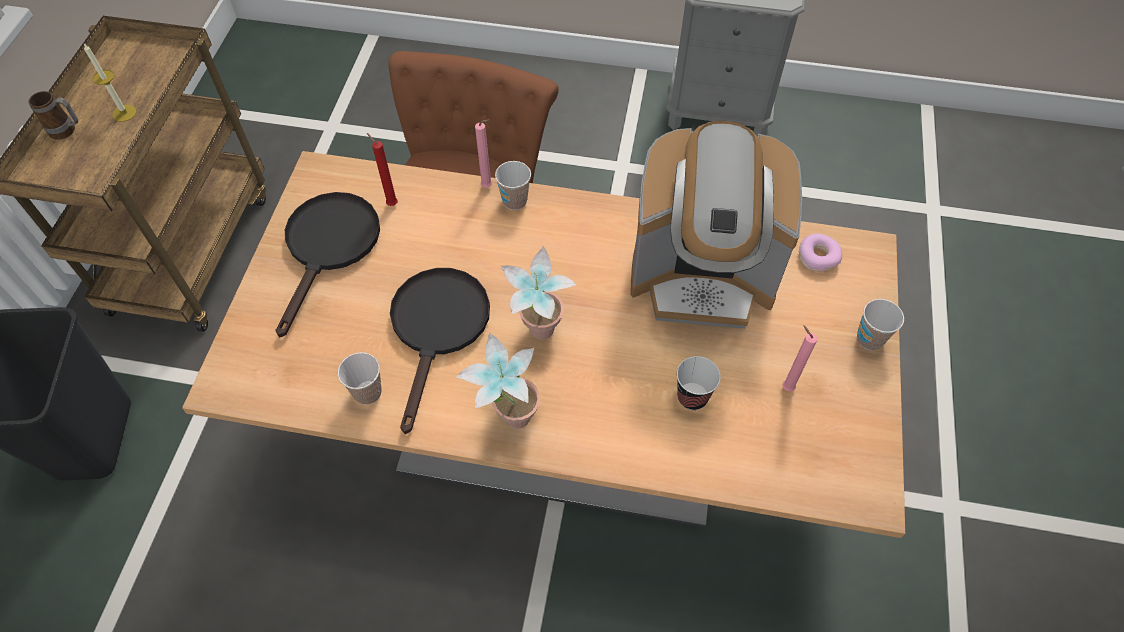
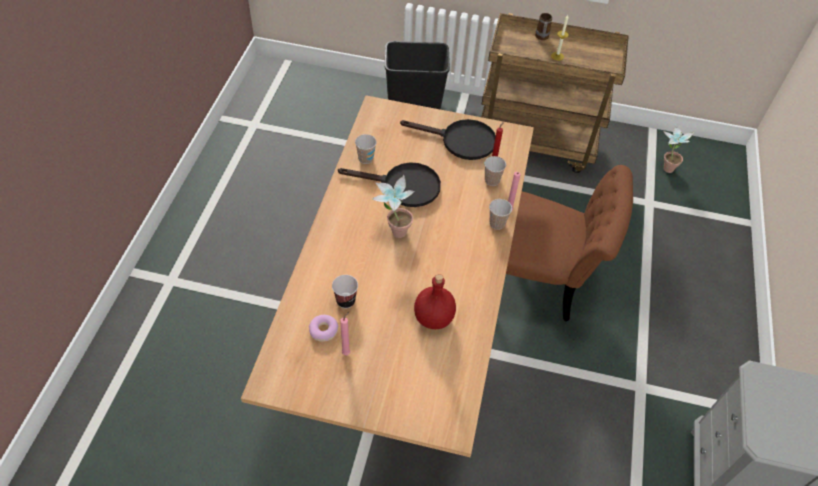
camera: 90 degrees right, 5 degrees down
(508, 420) = (342, 214): potted plant -> potted plant (666, 166)
(702, 277) = (434, 318): coffee machine -> red bottle
(818, 257) = (449, 393): donut -> donut (324, 330)
(869, 339) = (378, 411): cup -> cup (492, 181)

